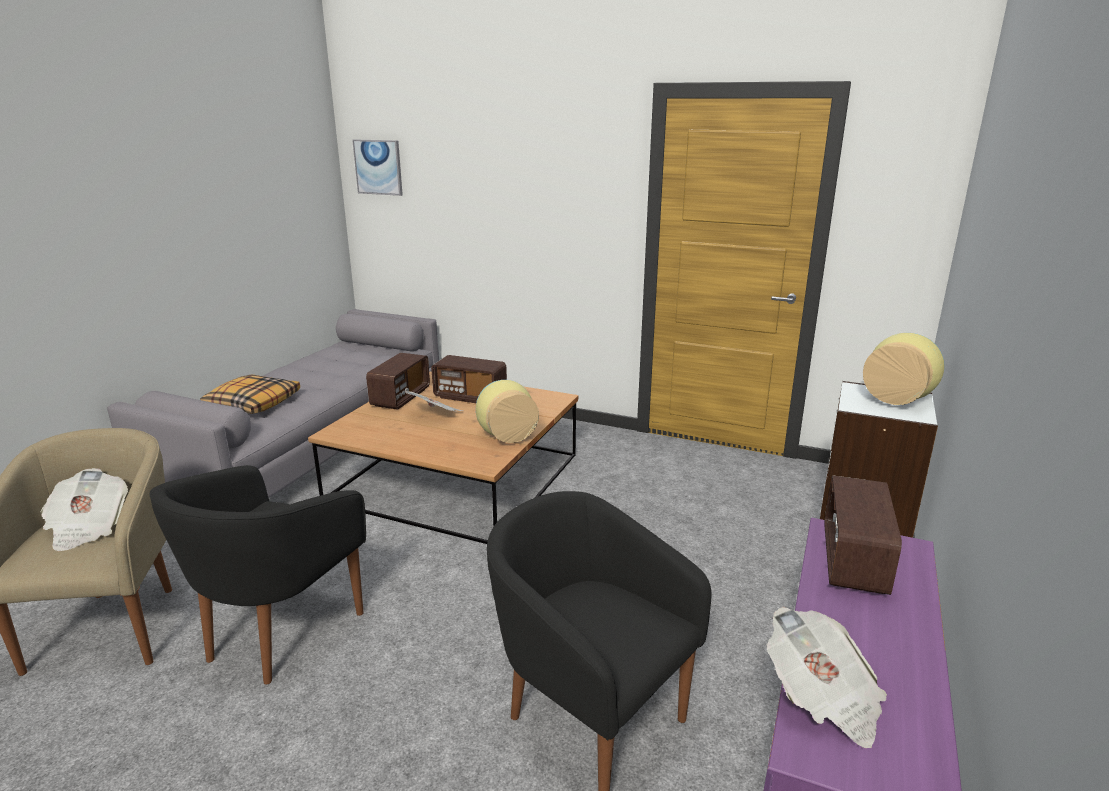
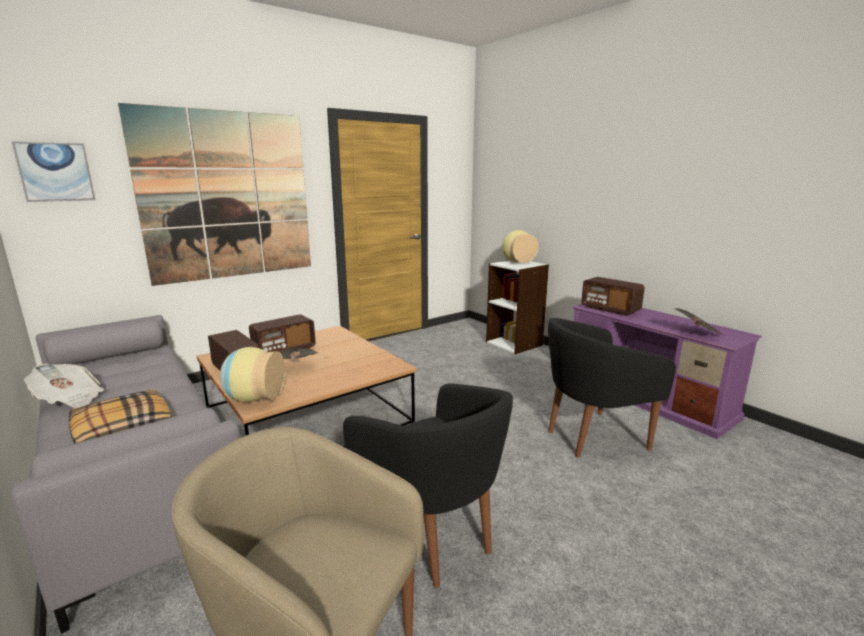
camera: 60 degrees left, 5 degrees down
(87, 527) = (296, 556): newspaper -> newspaper (69, 399)
(505, 434) = (363, 353): vase -> vase (253, 398)
(514, 202) = (228, 196): none -> picture

